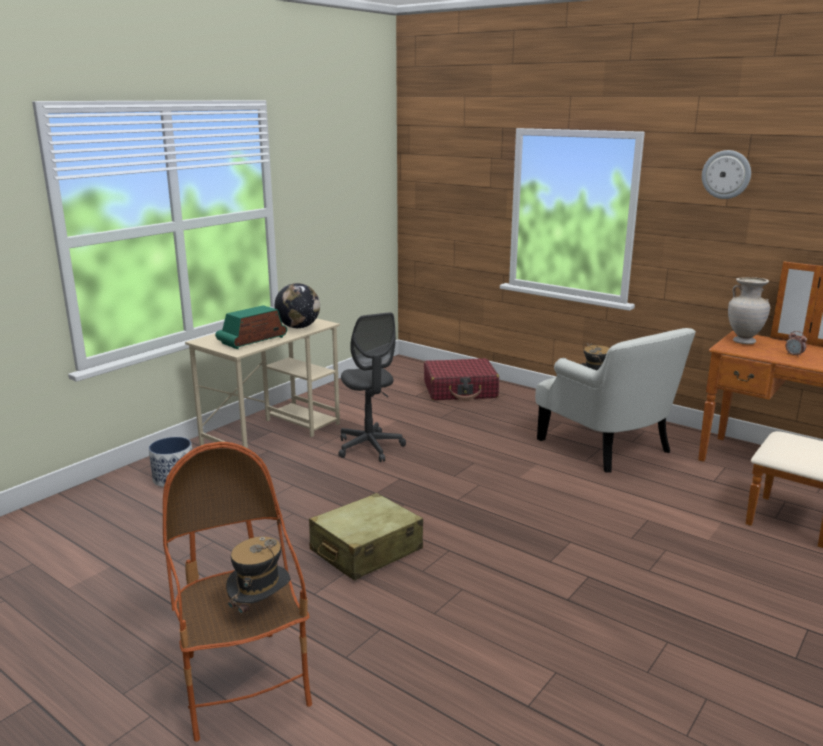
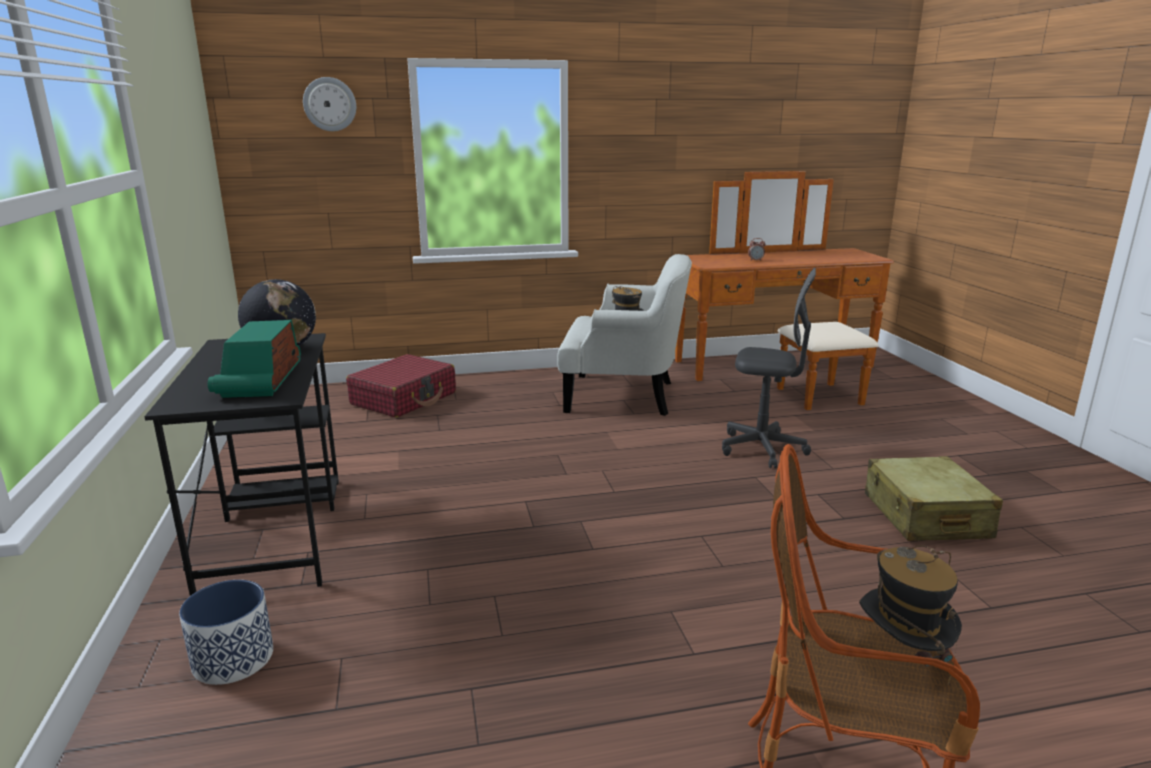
camera: 50 degrees left, 0 degrees up
(273, 435) = (275, 532): beige desk -> black desk
(366, 550) = (643, 582): beige suitcase -> beige suitcase (925, 516)
(370, 447) = (428, 488): grey office chair -> grey office chair (762, 449)
(726, 174) = (654, 102): wall clock -> wall clock (330, 104)
(743, 342) = (706, 260): beige vase -> none

